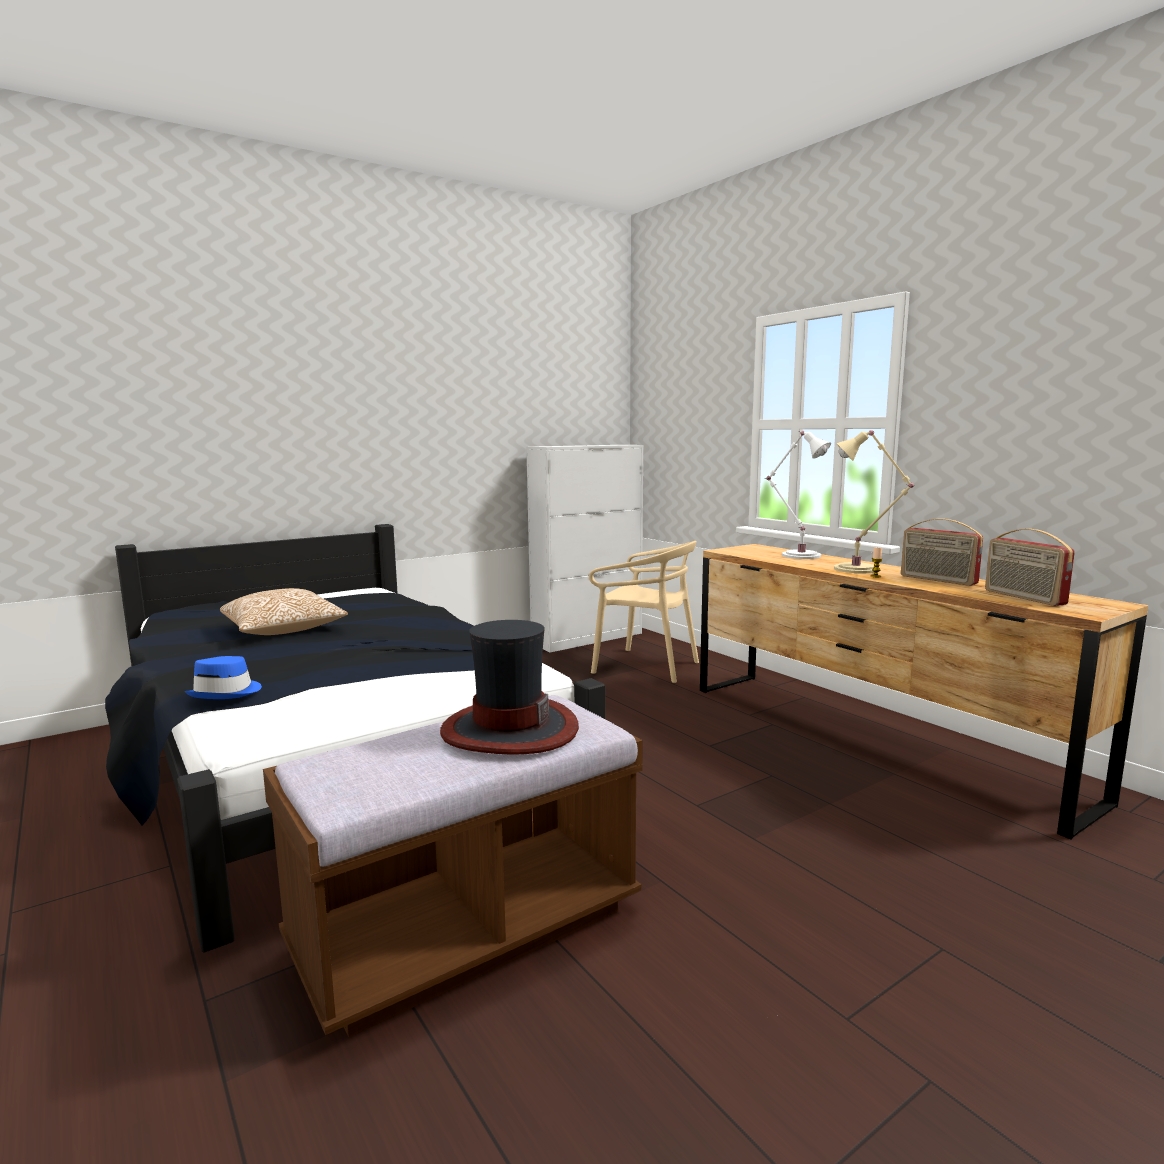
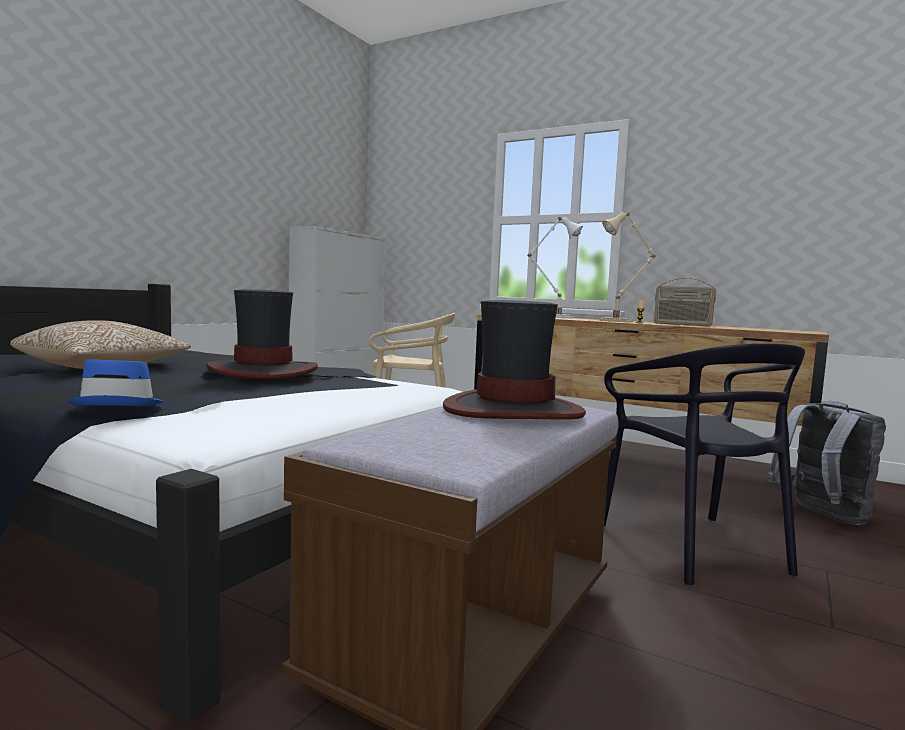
camera: 25 degrees left, 5 degrees down
(393, 643) = (263, 371): none -> hat
(800, 882) = (693, 547): none -> black chair
(1023, 597) = (755, 329): radio -> none
(1047, 872) = (822, 517): none -> grey backpack

